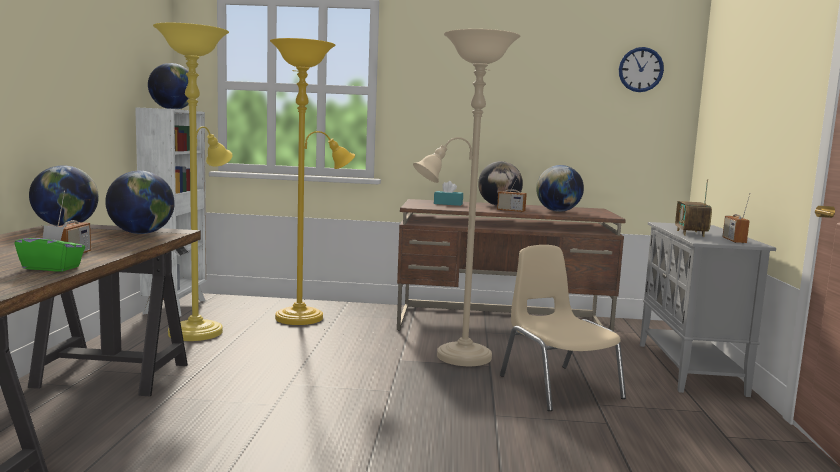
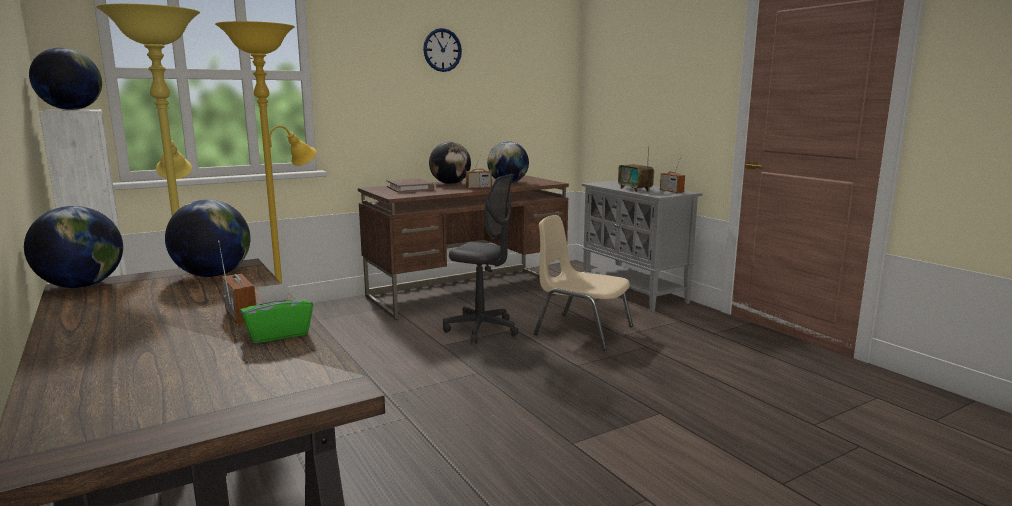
camera: 35 degrees left, 5 degrees up
(448, 204) = (410, 188): turquoise tissue box -> brown book
(457, 357) = (482, 329): beige floor lamp -> grey office chair
(640, 69) = (540, 51): wall clock -> wall clock (442, 50)

